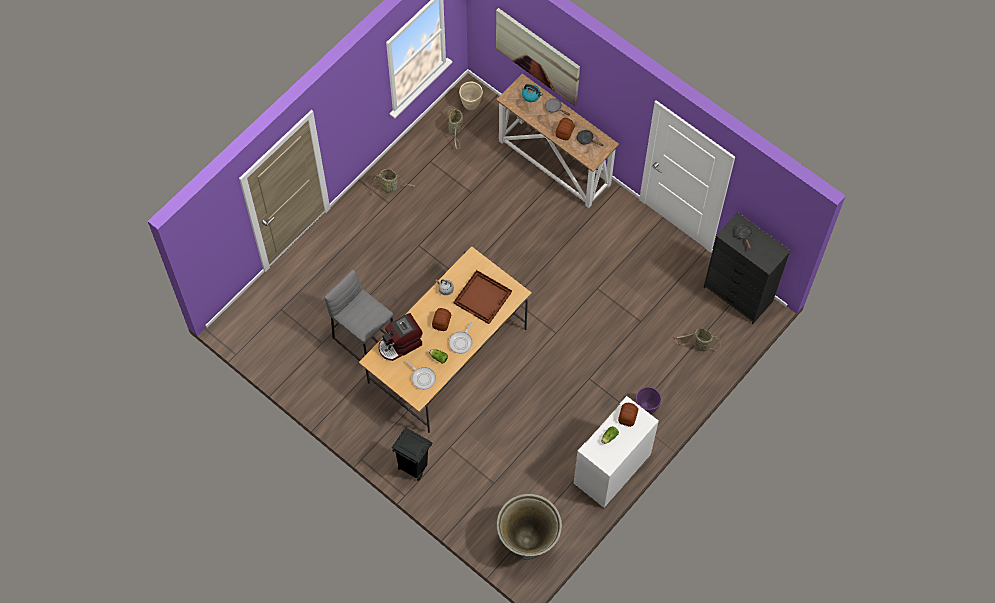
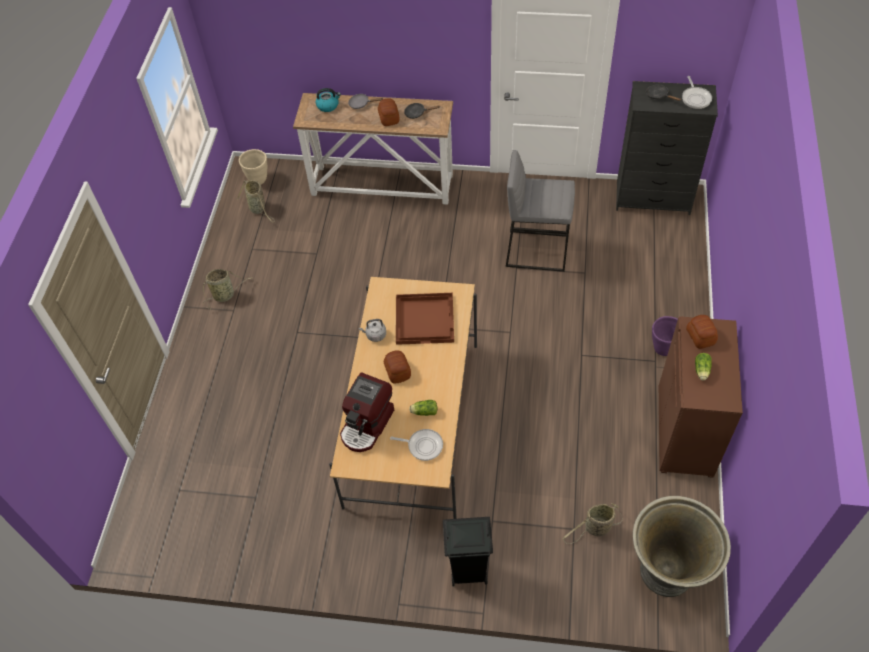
camera: 30 degrees left, 10 degrees down
(364, 339) = (303, 463): grey stool -> grey stool (537, 250)
(461, 342) = (438, 379): frying pan -> frying pan (695, 98)
(538, 56) = (315, 48): picture -> none
(612, 470) = (686, 431): white cabinet -> brown cabinet
(699, 345) = (659, 260): basket -> basket (595, 529)

